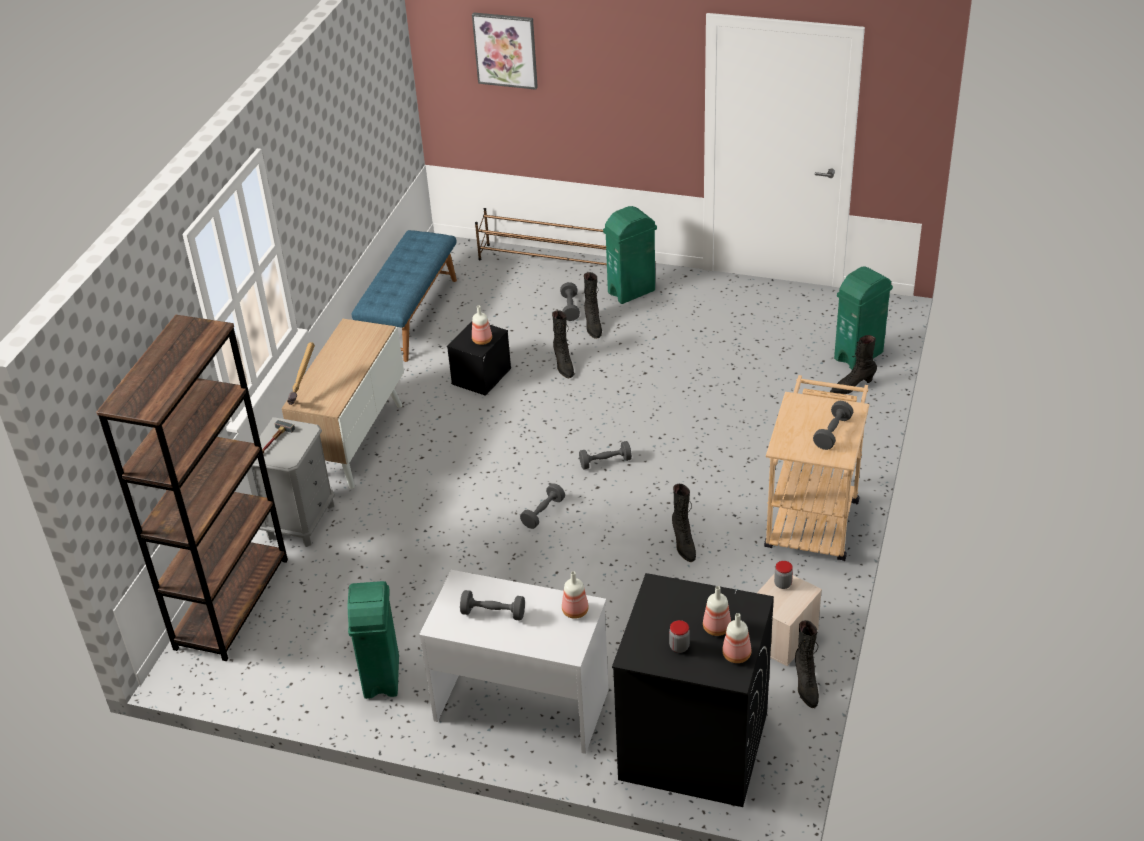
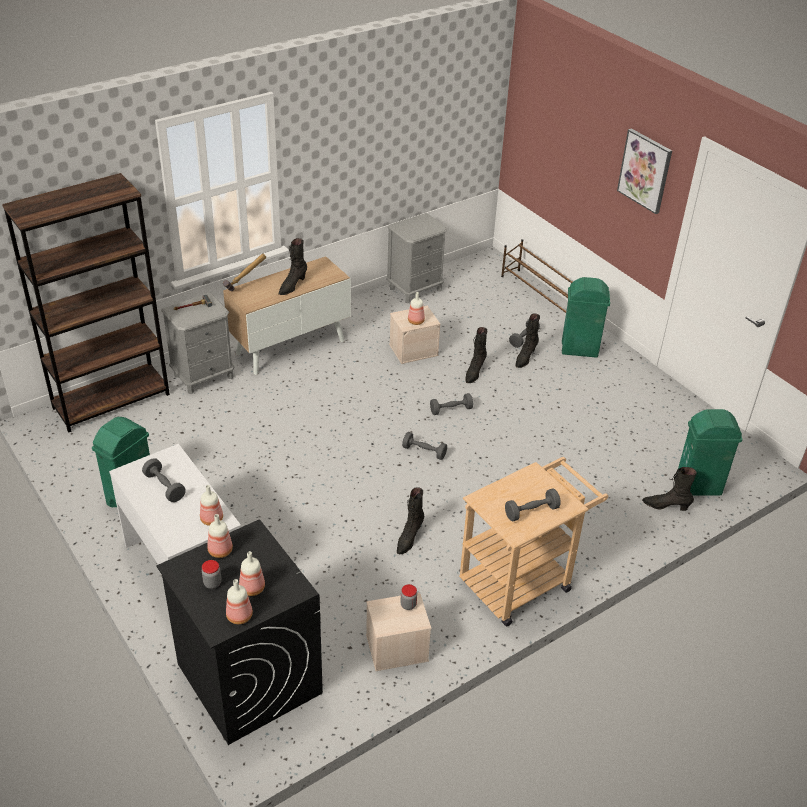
camera: 35 degrees right, 0 degrees up
(410, 316) = (415, 289): blue bench -> grey nightstand
(481, 375) = (414, 349): black storage box -> beige storage box
(505, 50) = (563, 115): picture -> picture (645, 170)
(543, 513) = (345, 459): grey dumbbell -> grey dumbbell (451, 410)
(649, 619) = (219, 551): none -> bottle
(806, 685) = (372, 694): black boot -> black boot (292, 286)

